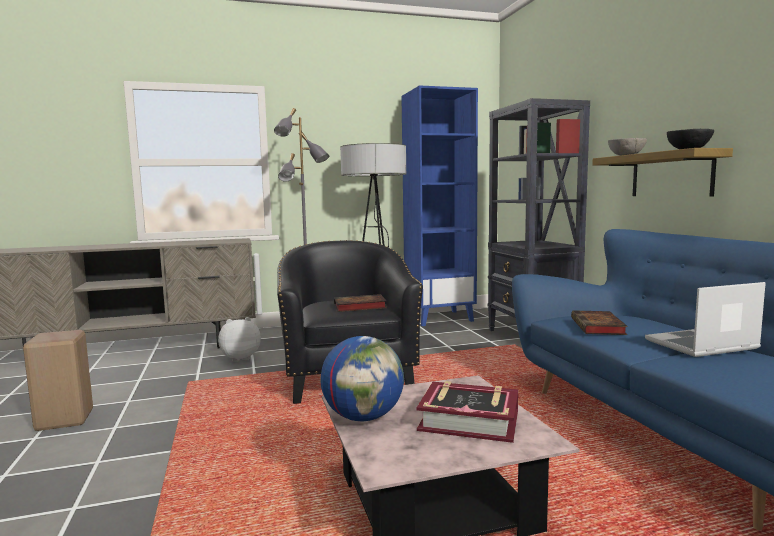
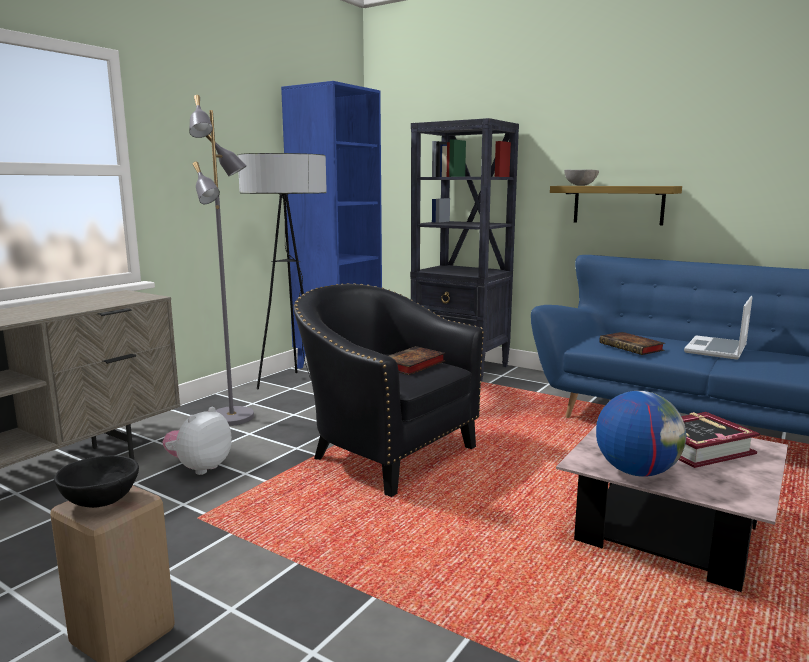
camera: 40 degrees left, 5 degrees up
(688, 150) = (650, 185): black bowl -> black bowl (101, 501)

